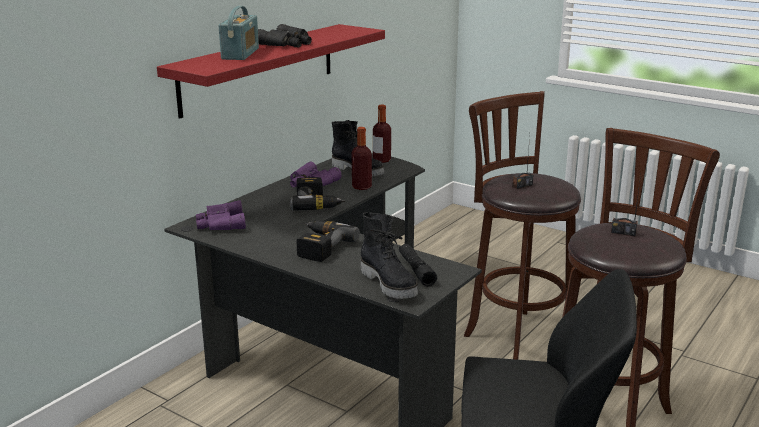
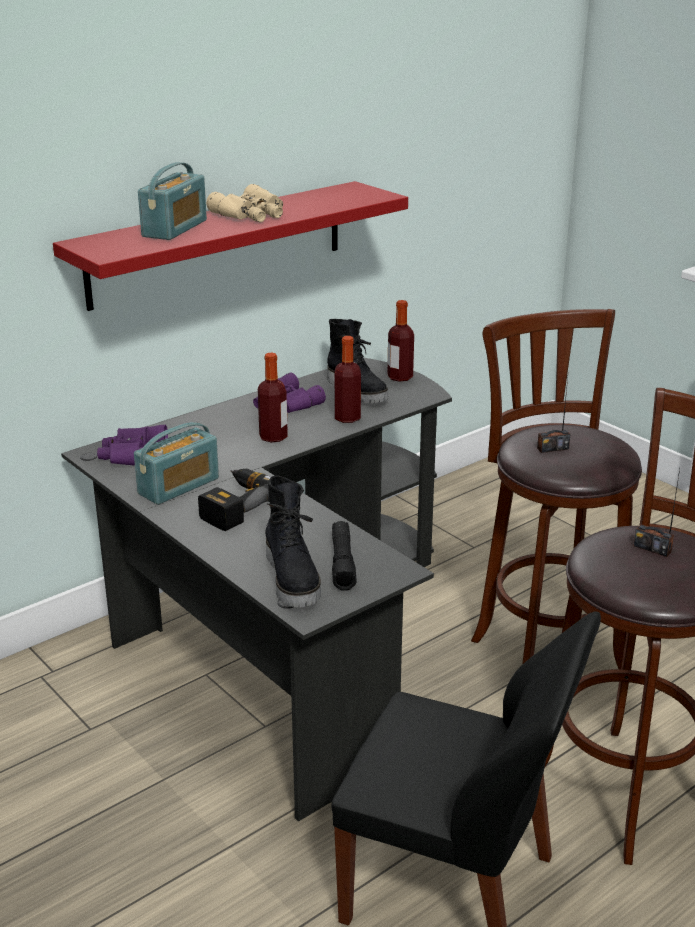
camera: 15 degrees right, 5 degrees up
(268, 239) = (179, 486): none -> radio
(287, 44) = (251, 214): black binoculars -> beige binoculars
(317, 203) = (273, 437): power drill -> bottle

